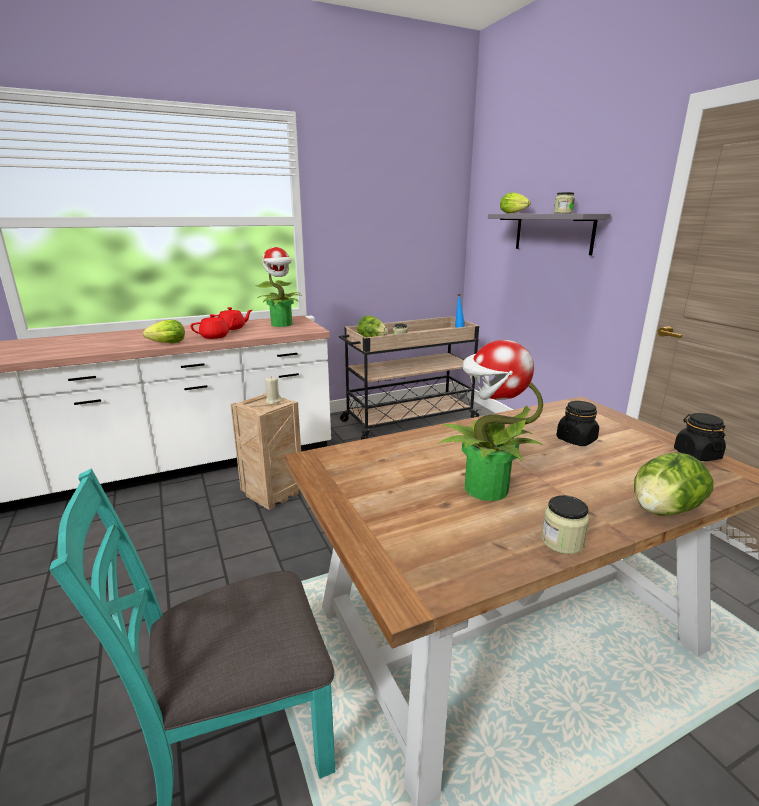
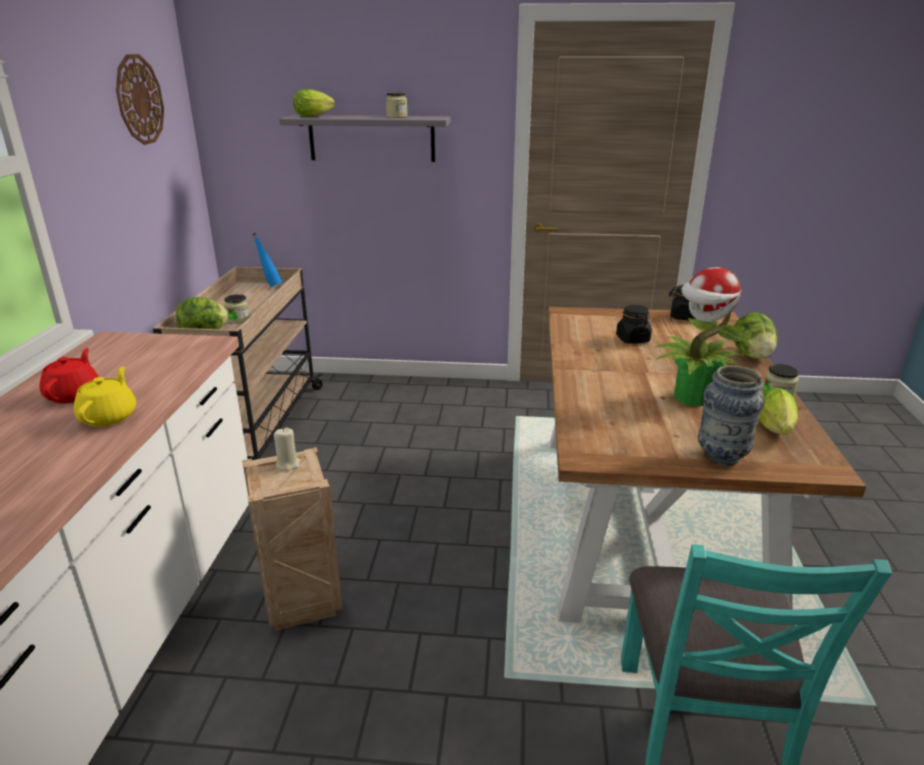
camera: 60 degrees left, 5 degrees up
(165, 344) = (73, 467): lettuce -> lettuce (775, 431)
(215, 336) = (109, 416): red teapot -> yellow teapot
(282, 324) = (132, 355): potted plant -> none
(369, 520) = (721, 457): none -> vase
(410, 199) = (139, 100): none -> wall clock

